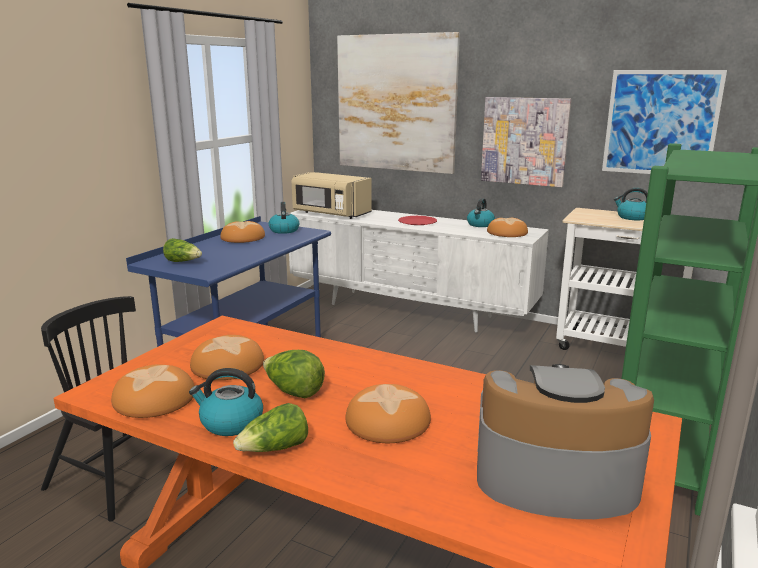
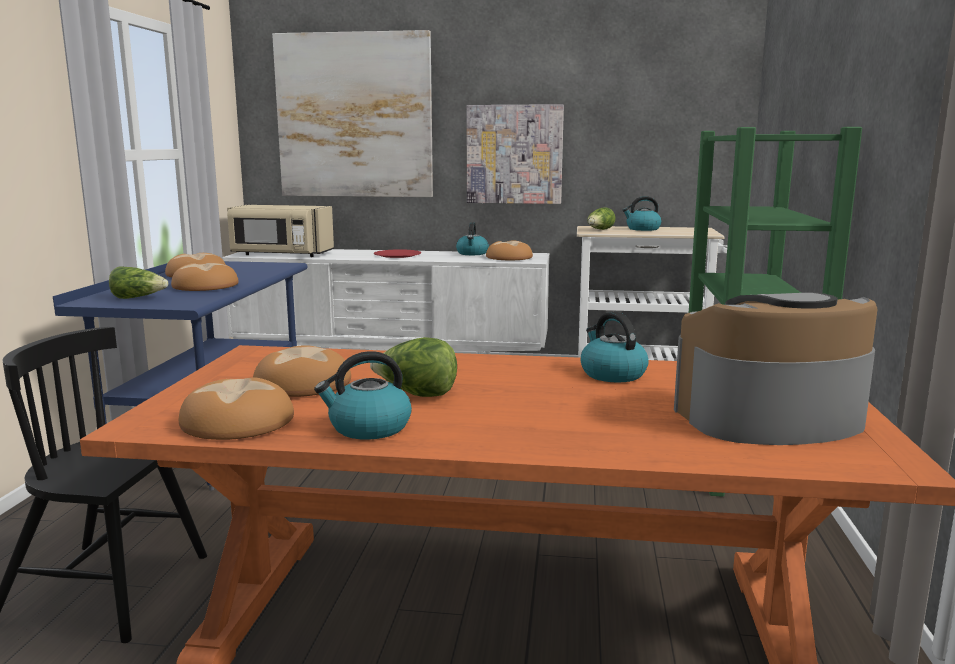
camera: 20 degrees left, 5 degrees down
(275, 449) = (452, 440): lettuce -> lettuce (599, 230)
(284, 230) = (245, 265): kettle -> kettle (612, 374)
(387, 422) = (555, 403): bread -> bread (205, 286)
(660, 123) = (658, 128): picture -> none

